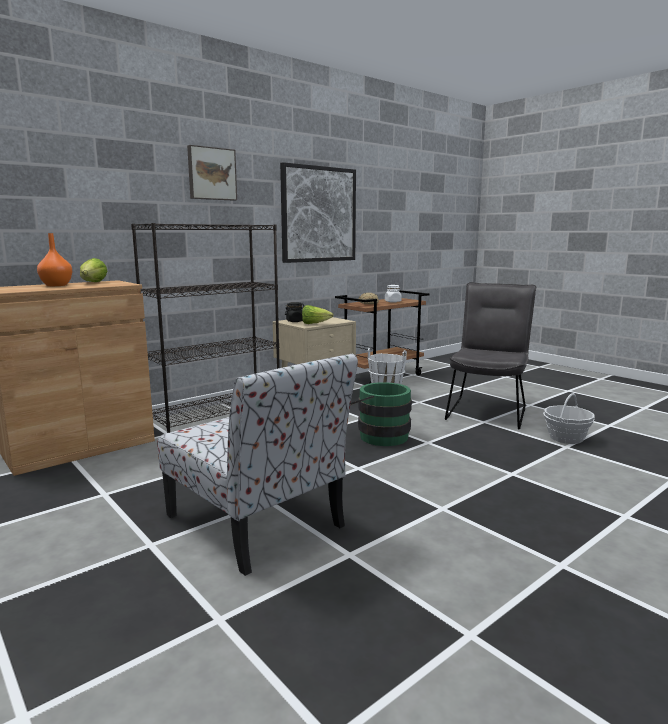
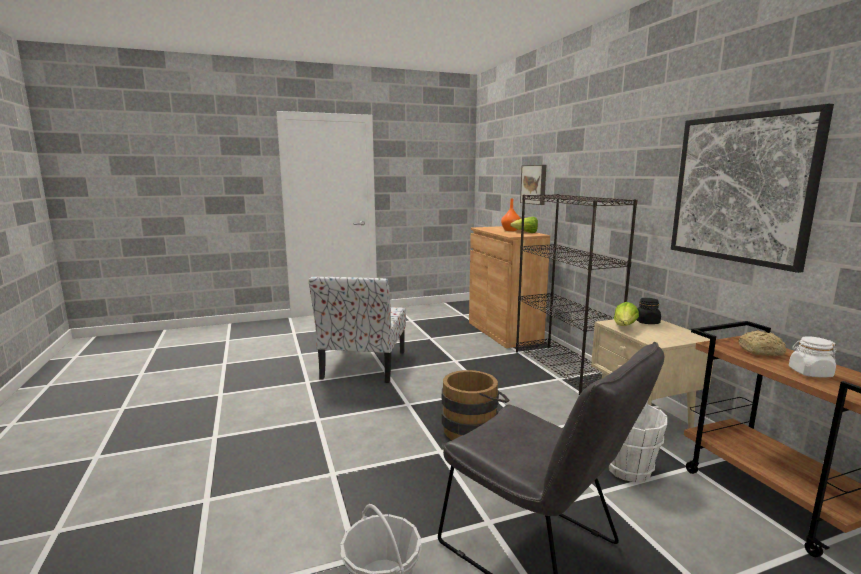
camera: 110 degrees right, 0 degrees up
(211, 174) = (618, 147): picture -> picture (534, 184)
(257, 522) = (363, 366): chair -> chair turned 60 degrees counterclockwise
(379, 435) = (473, 429): green bucket -> brown bucket

